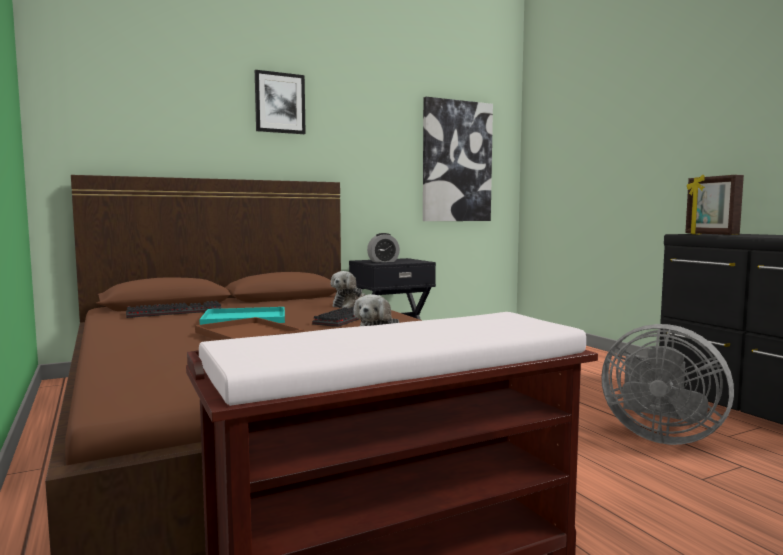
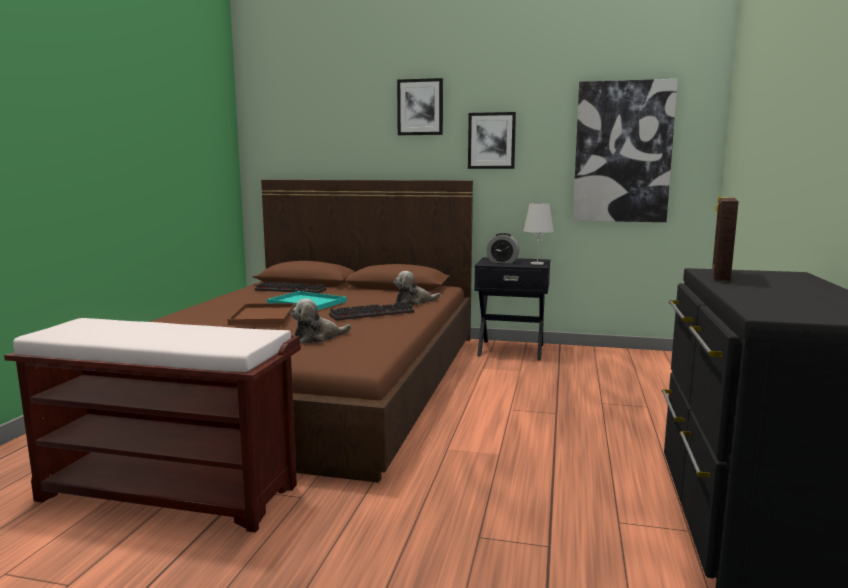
camera: 40 degrees right, 5 degrees up
(352, 144) = (491, 141): none -> picture
(415, 260) = (537, 263): none -> white table lamp
(659, 435) = (545, 494): grey fan -> none

